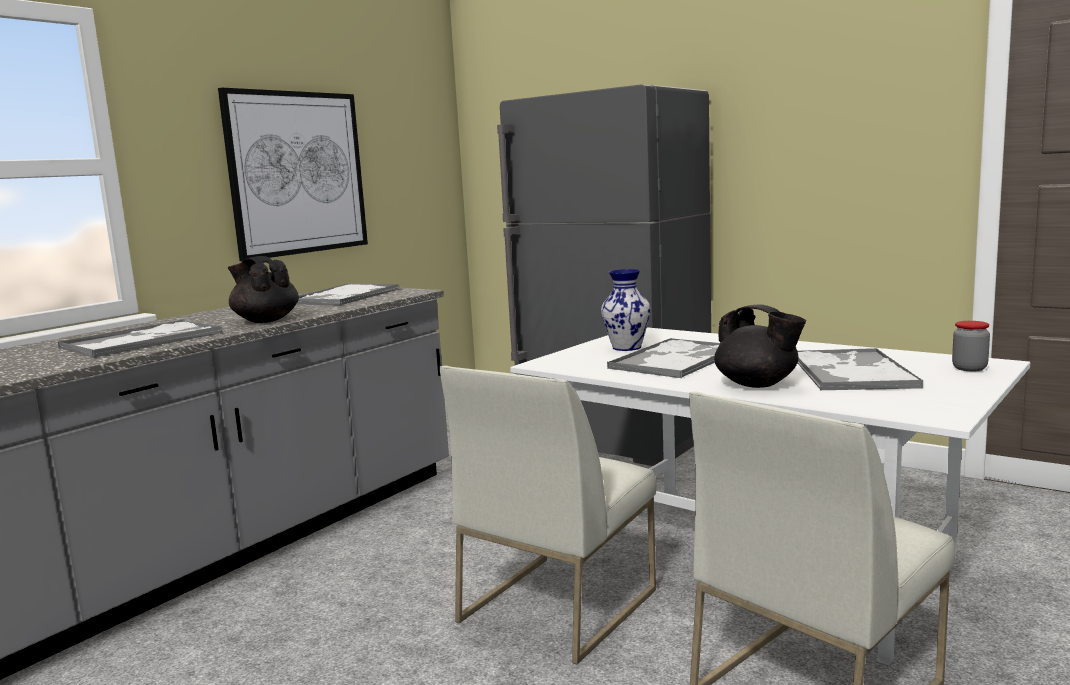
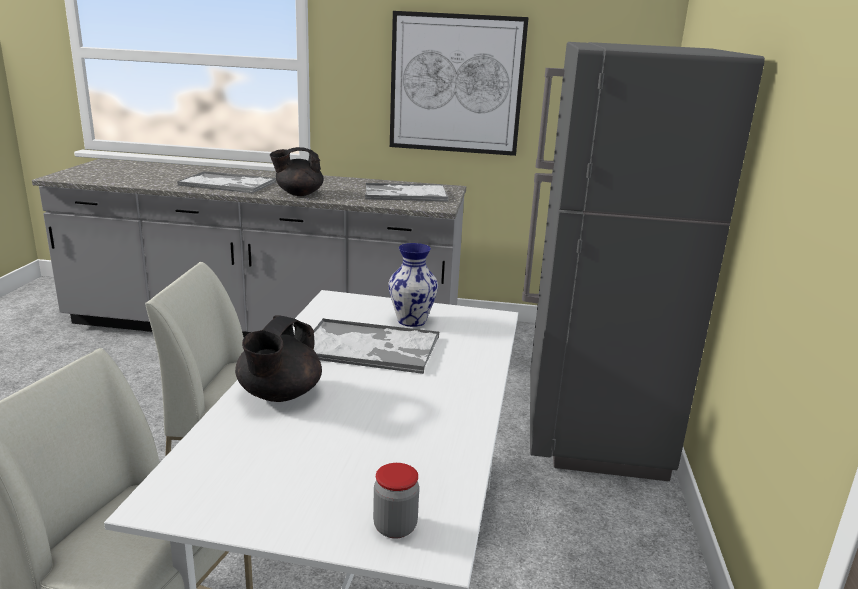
camera: 60 degrees right, 10 degrees up
(265, 320) = (298, 194): black teapot -> black teapot turned 120 degrees counterclockwise
(850, 371) = (351, 442): tray -> none

